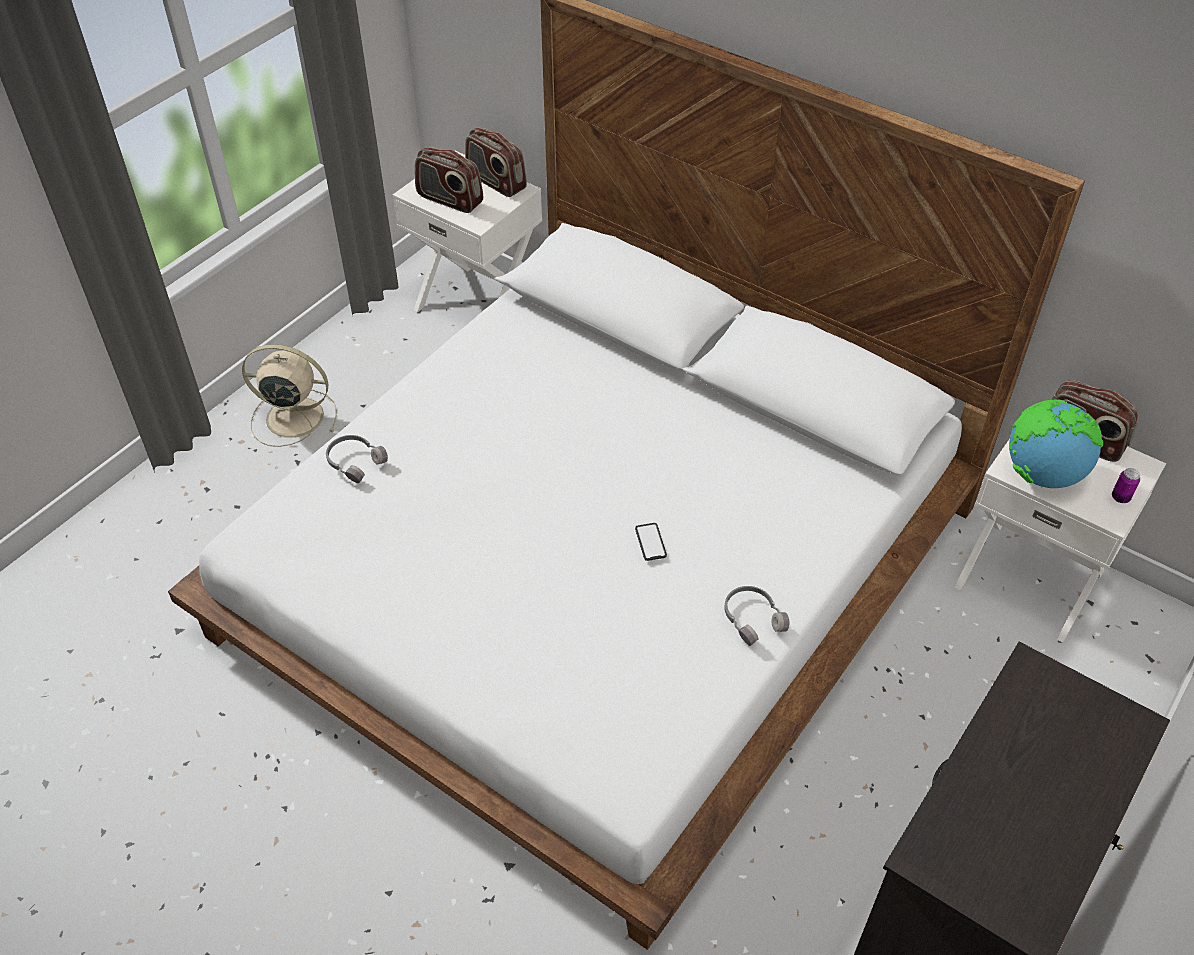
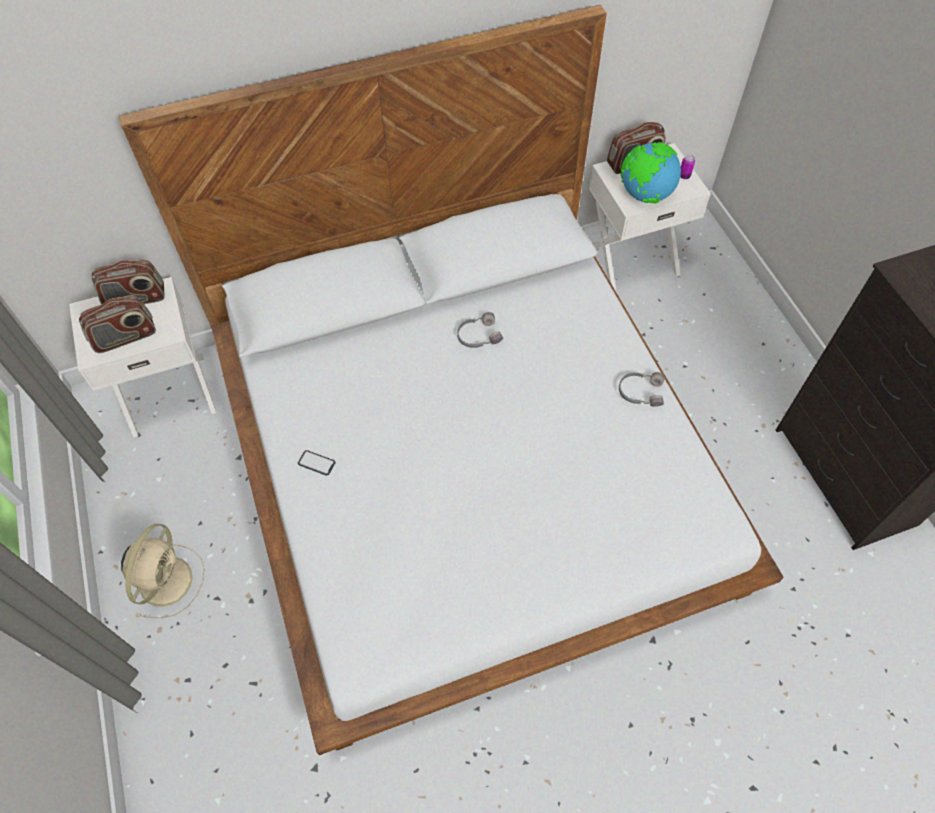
camera: 55 degrees left, 10 degrees up
(292, 417) = (167, 579): beige fan -> beige fan turned 150 degrees clockwise
(355, 461) = (338, 545): grey headphones -> grey headphones (478, 335)
(650, 542) = (546, 408): phone -> phone (316, 463)

